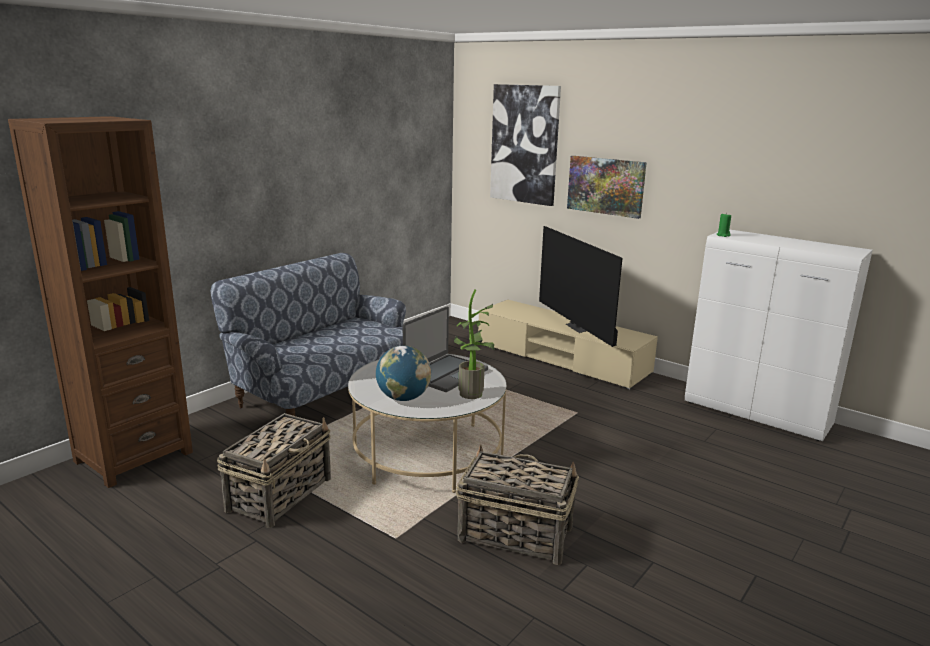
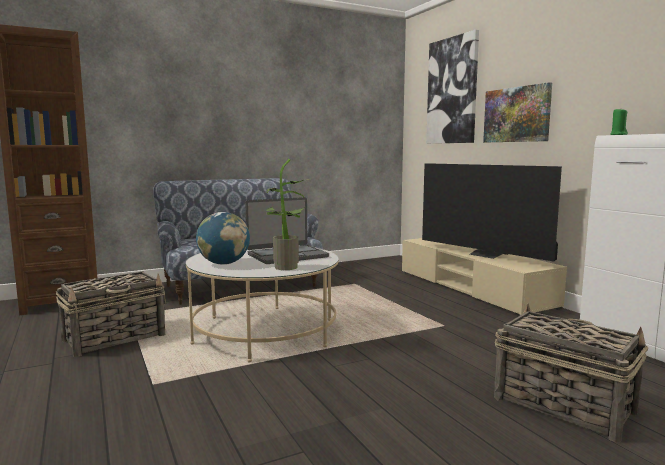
camera: 25 degrees right, 10 degrees down
(514, 534) = (262, 405): basket -> basket (561, 404)
(580, 327) = (486, 255): television -> television turned 45 degrees counterclockwise

